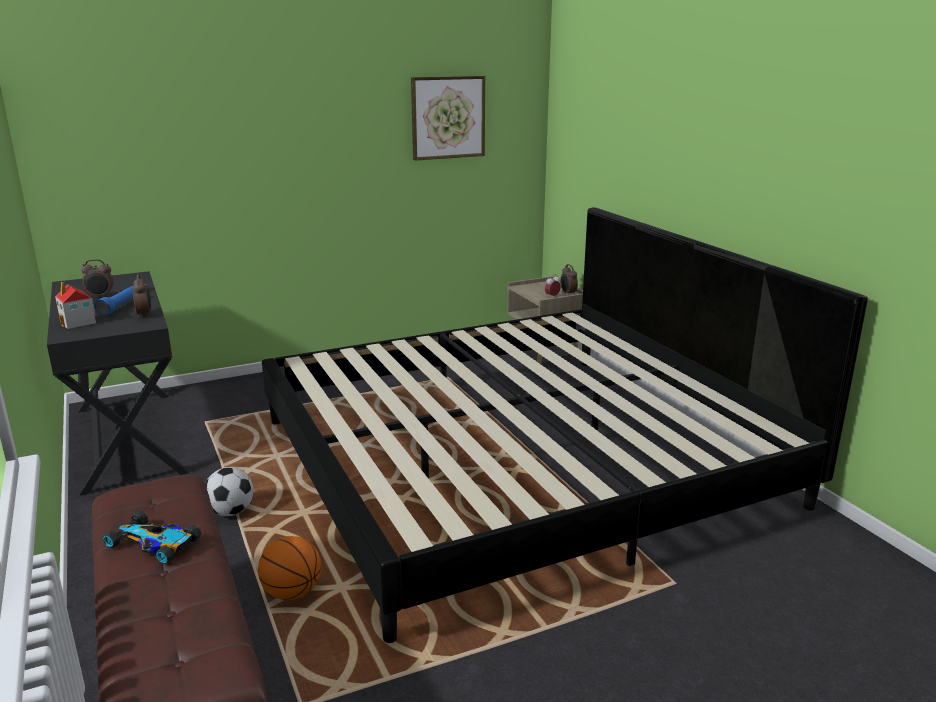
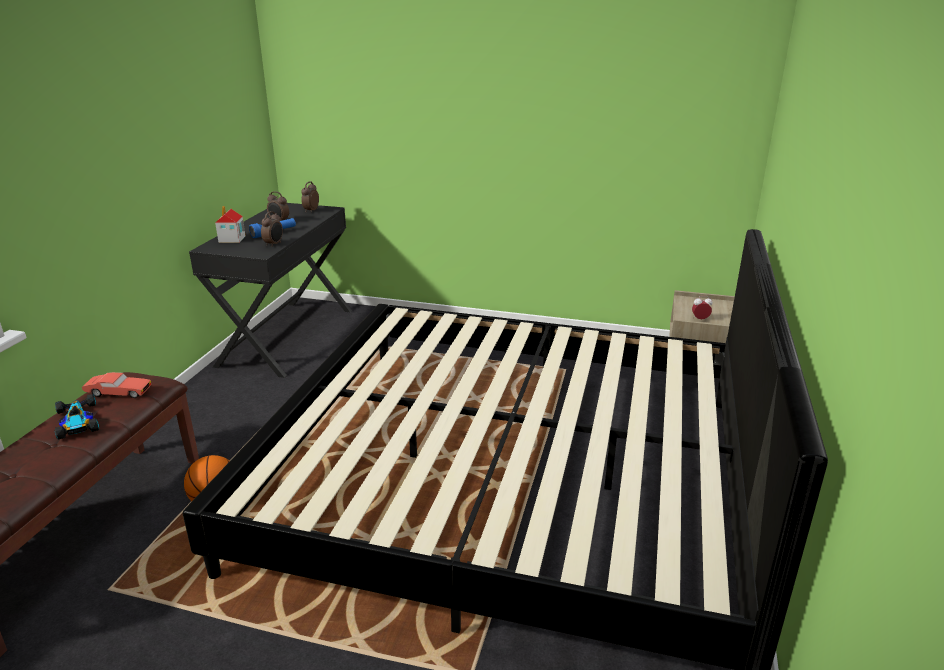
camera: 40 degrees right, 5 degrees up
(150, 505) = (118, 393): none -> red toy car
(230, 512) = (266, 420): football -> none
(448, 117) = (642, 100): picture -> none
(568, 294) = (722, 321): alarm clock -> alarm clock (311, 211)

